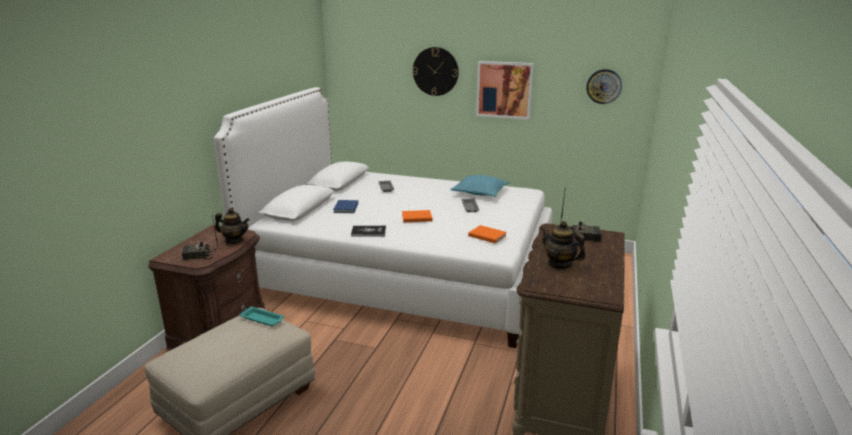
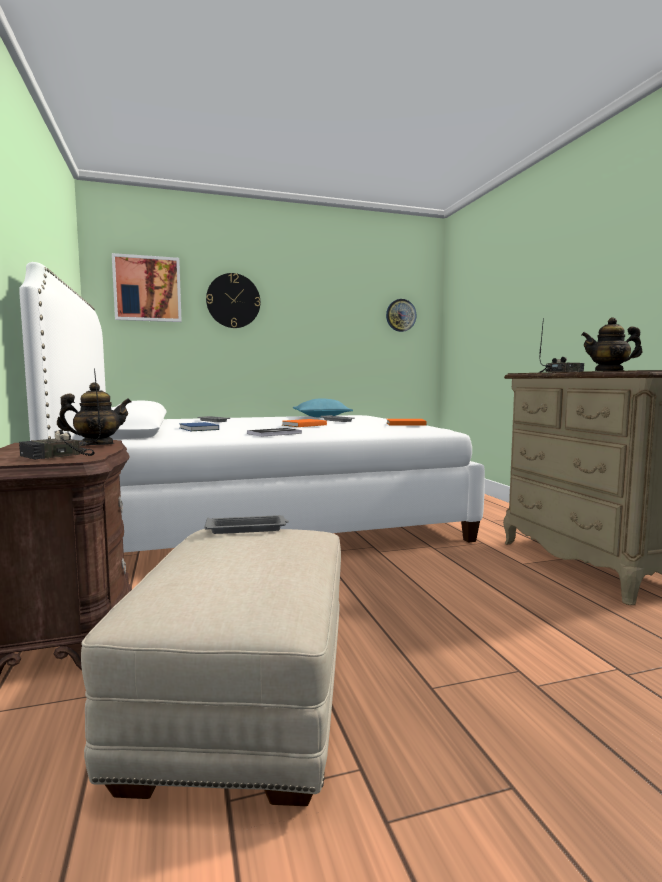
camera: 35 degrees left, 15 degrees down
(263, 319) = (247, 529): turquoise tray -> grey tray
(504, 90) = (310, 320): picture -> picture (147, 289)

